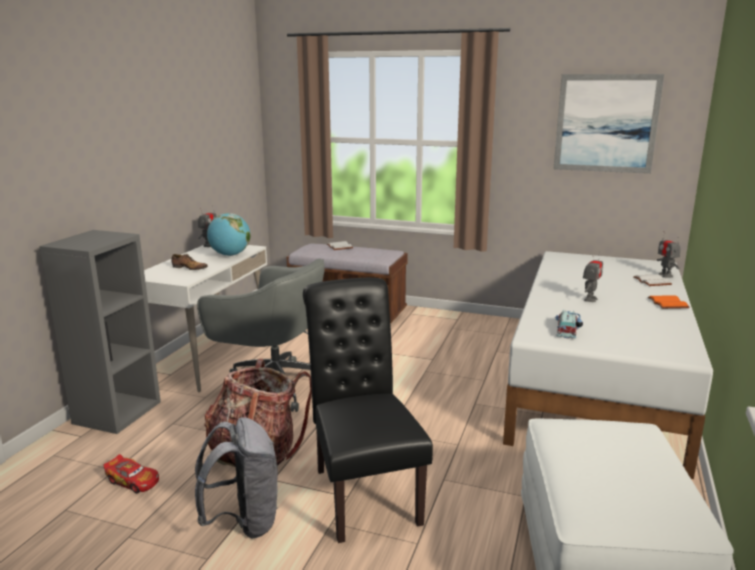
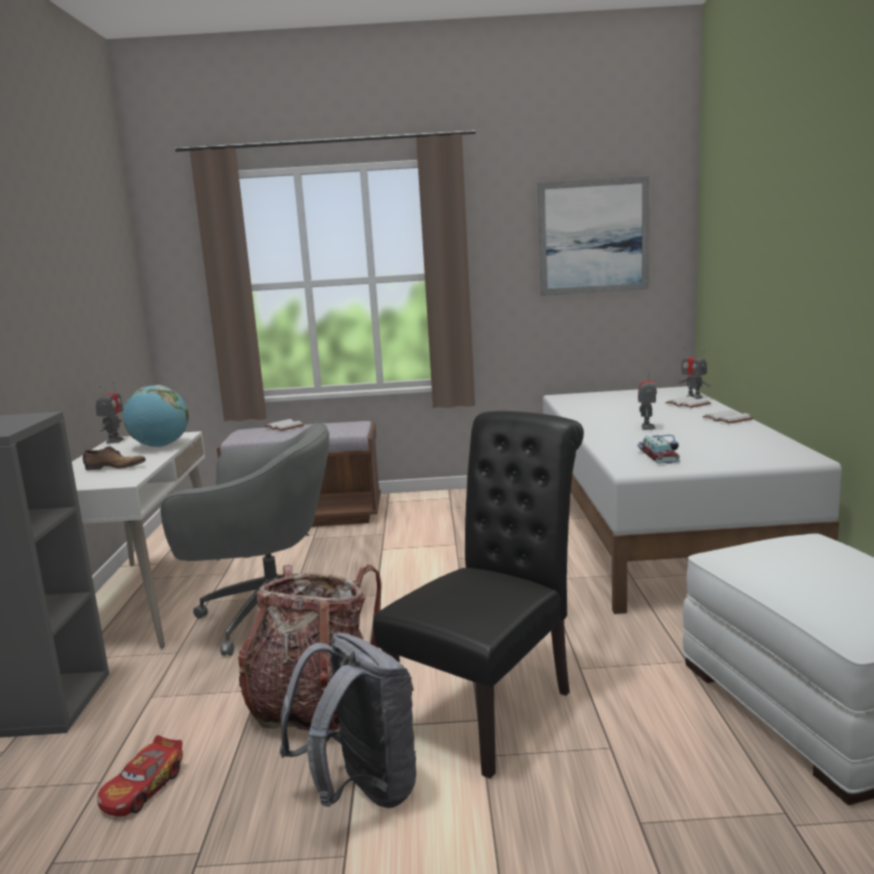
camera: 20 degrees left, 5 degrees down
(133, 481) = (143, 788): toy car -> toy car turned 105 degrees clockwise
(363, 491) = (493, 707): black chair -> black chair turned 75 degrees clockwise
(669, 304) = (729, 419): orange book -> white book

